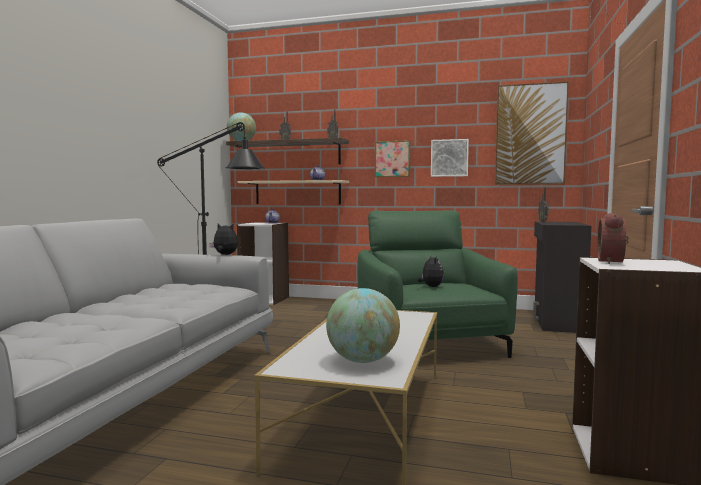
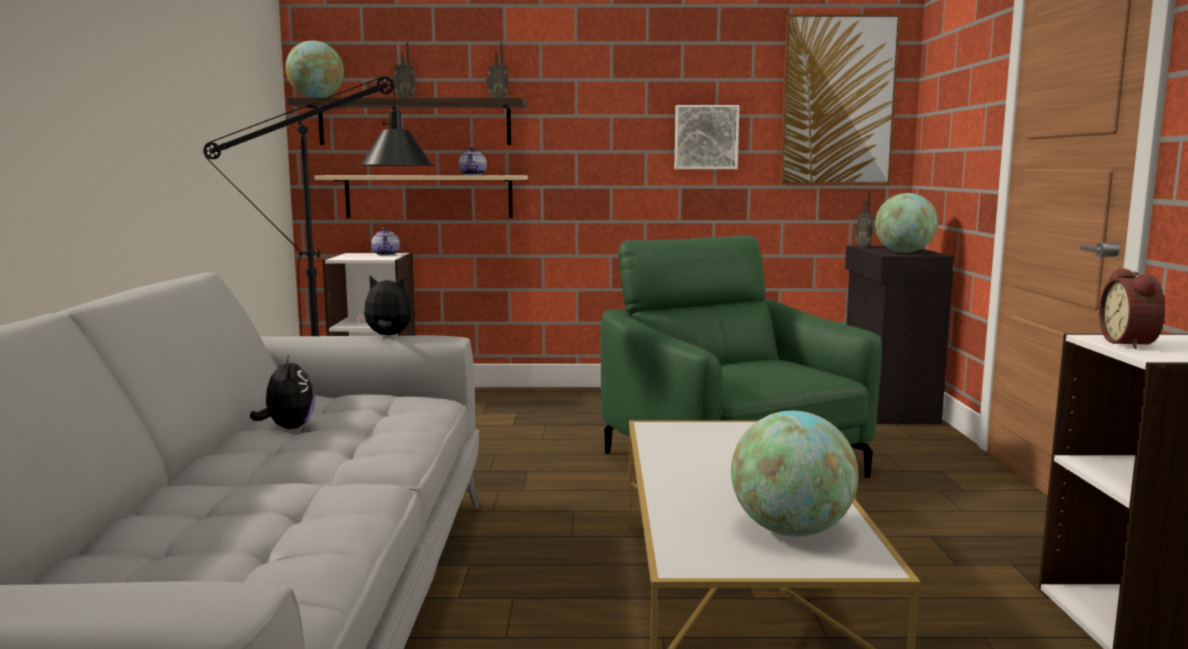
camera: 15 degrees left, 5 degrees up
(392, 159) = (607, 137): picture -> none
(431, 287) = (745, 372): plush toy -> plush toy (288, 428)
(562, 223) = (904, 252): none -> globe

